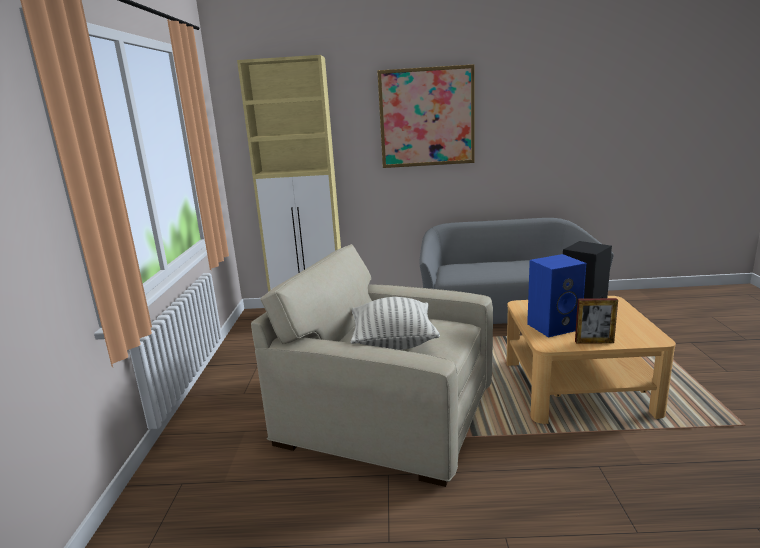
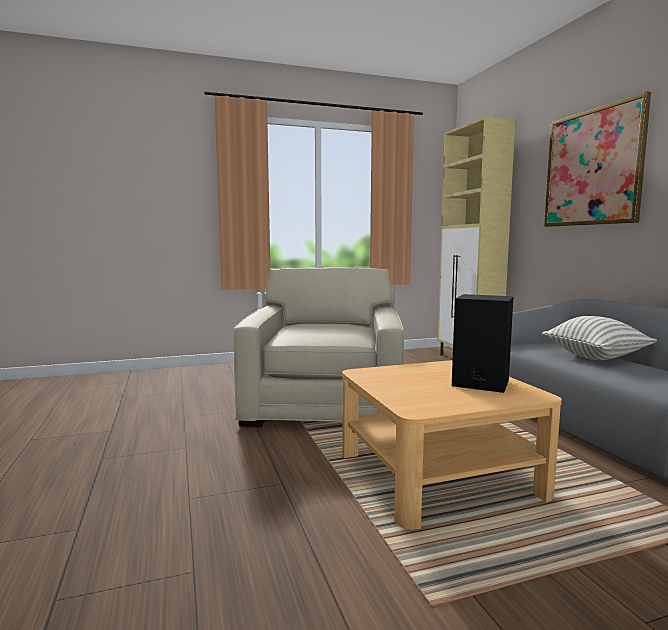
camera: 70 degrees right, 10 degrees down
(393, 342) = (305, 328): pillow -> pillow (595, 357)
(554, 326) = (410, 373): blue speaker -> none
(594, 342) = (381, 386): picture frame -> none

